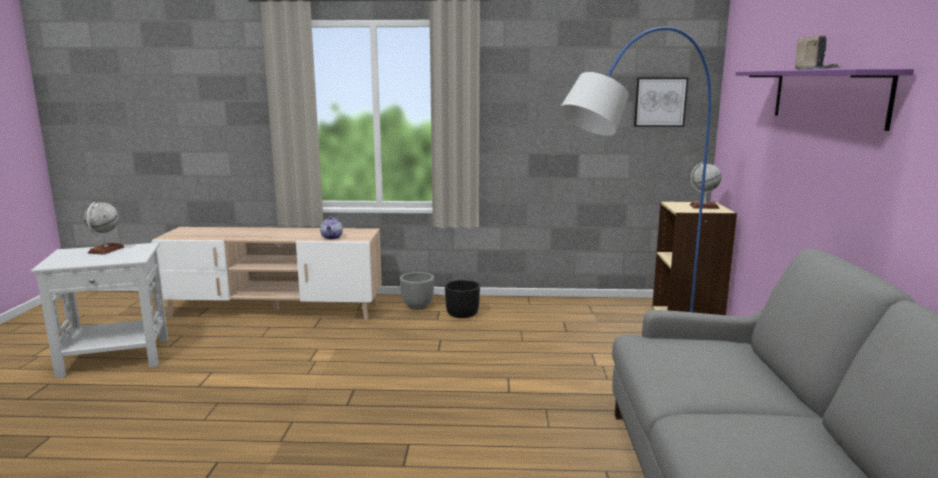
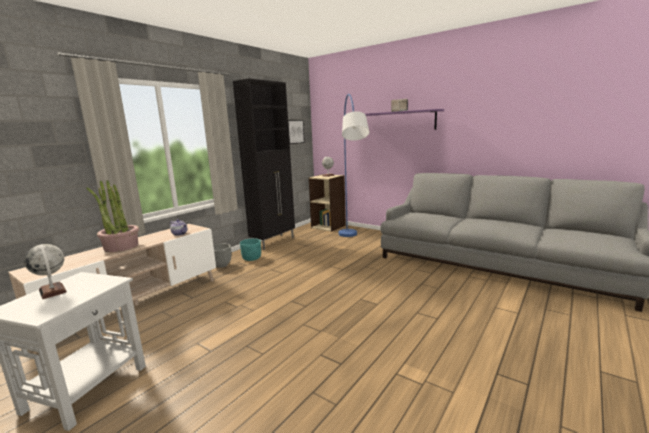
camera: 55 degrees left, 0 degrees up
(267, 232) = (121, 246): none -> potted plant
(462, 314) = (252, 258): black planter -> turquoise planter
(543, 305) = (274, 242): none -> black cabinet

